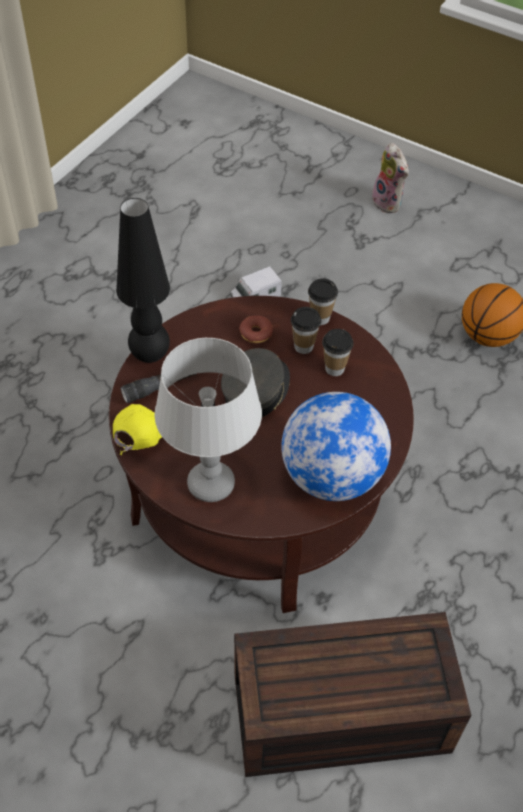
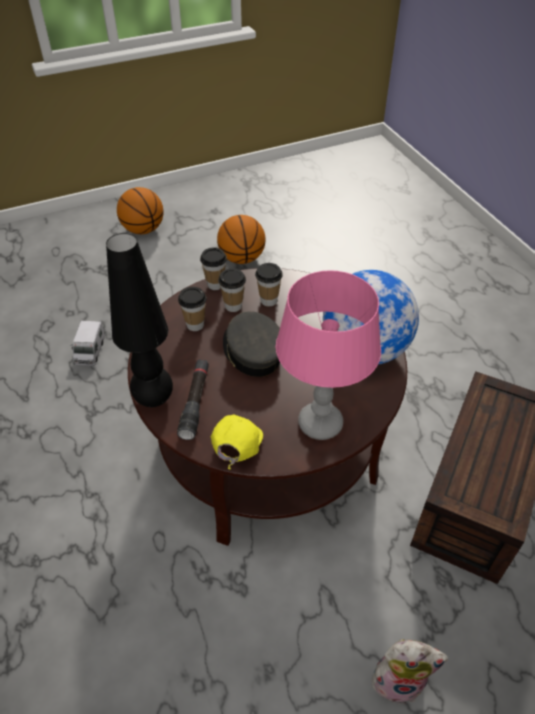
camera: 55 degrees left, 5 degrees down
(139, 438) = (236, 449): yellow cap -> yellow cap turned 45 degrees clockwise
(211, 484) = (320, 423): grey table lamp -> pink table lamp
(256, 333) = (195, 325): donut -> cup
(389, 202) = (87, 240): plush toy -> plush toy (398, 679)
(447, 232) = (143, 229): none -> basketball

